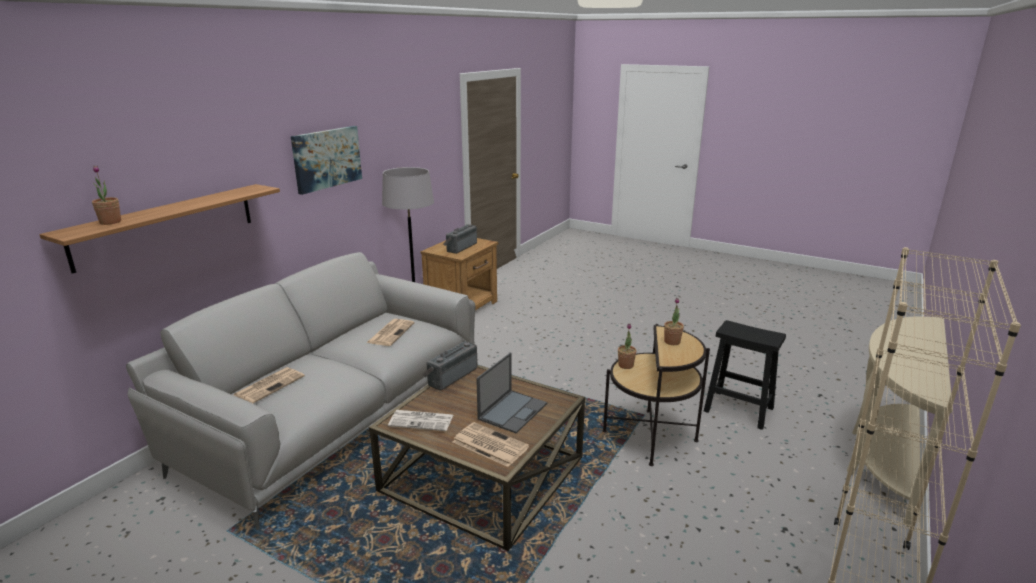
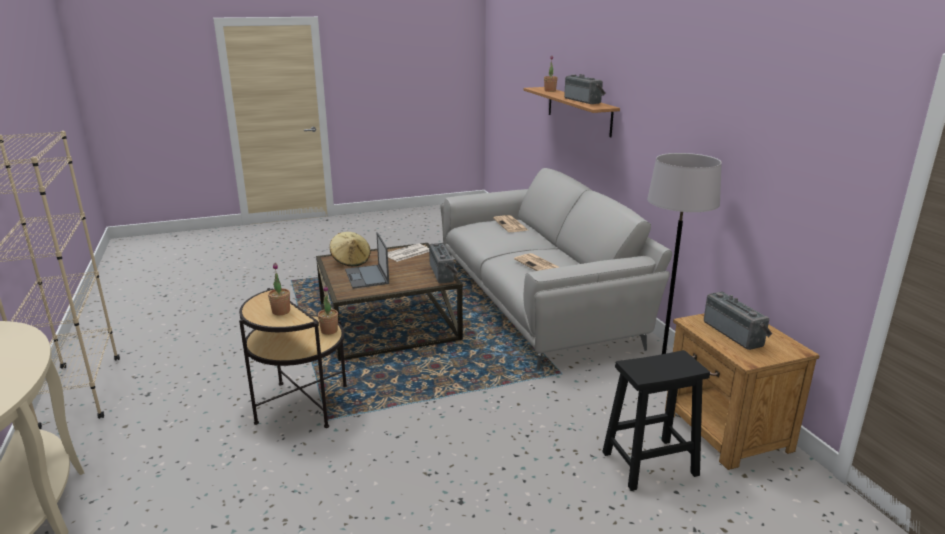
camera: 130 degrees right, 0 degrees up
(213, 197) = (584, 101): none -> radio
(327, 158) = (671, 112): picture -> none
(489, 444) = (351, 261): newspaper -> beige hat
(740, 410) = (227, 486): black stool -> black stool (648, 464)

